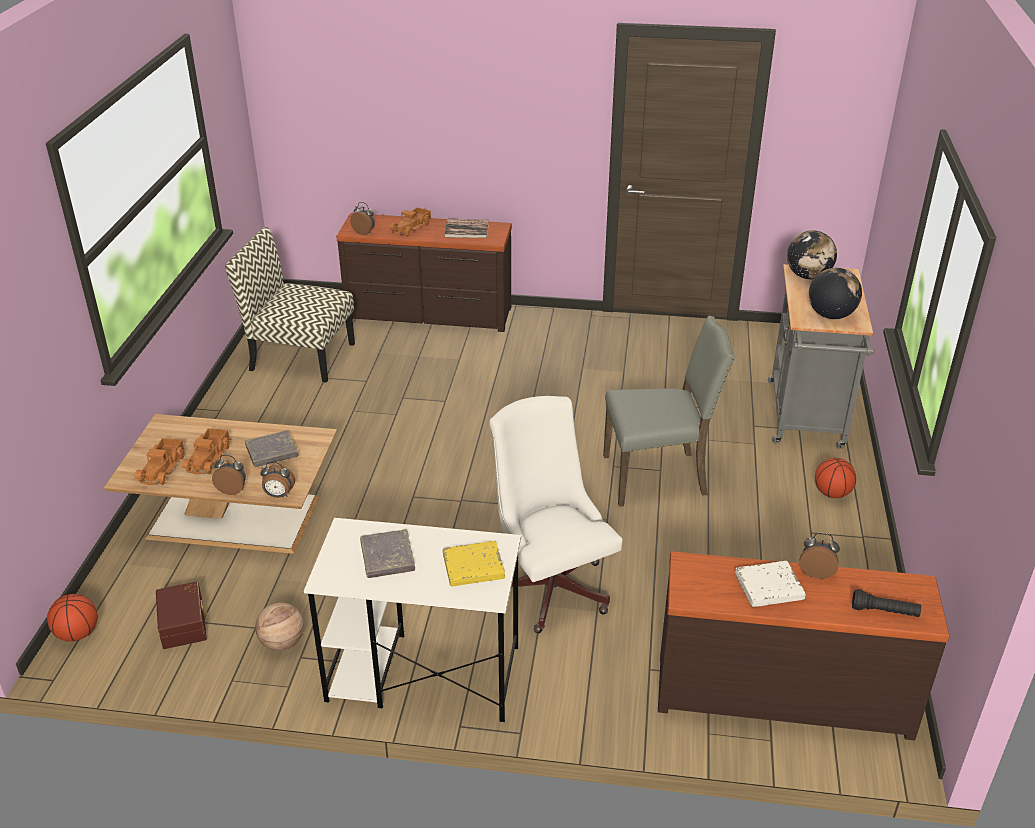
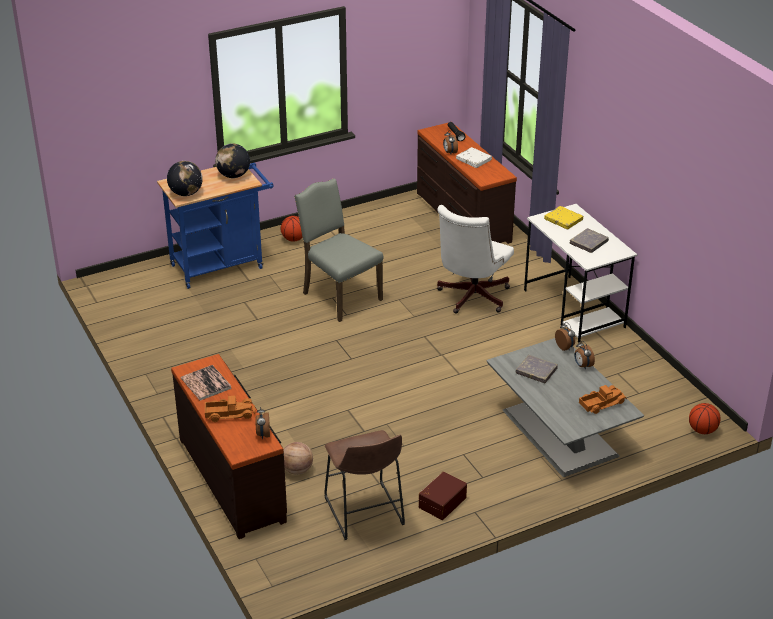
camera: 125 degrees left, 0 degrees up
(184, 623) = (647, 398): brown storage box -> brown storage box (441, 502)
(209, 457) = (571, 391): toy truck -> none
(237, 517) = (558, 431): brown coffee table -> grey coffee table
(282, 643) = (614, 359): basketball -> basketball (297, 470)
(300, 356) = (365, 515): chair -> brown stool
(806, 419) = (222, 265): grey cart -> blue cart

